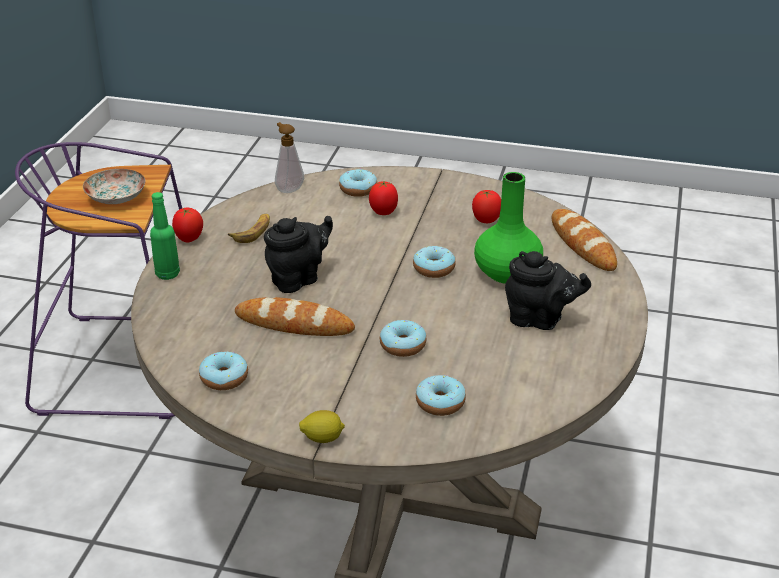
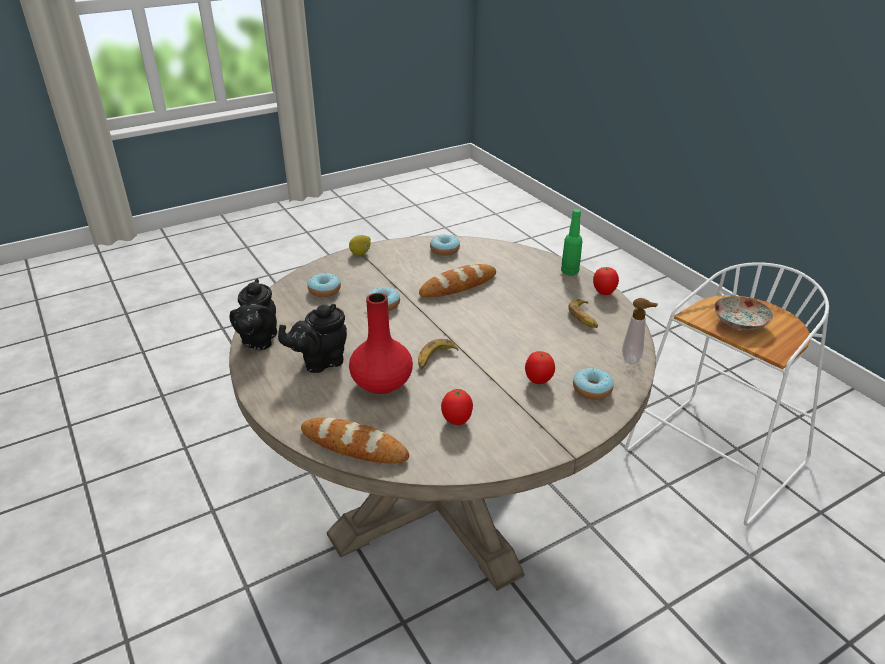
camera: 135 degrees right, 0 degrees up
(127, 365) = (714, 461): purple stool -> white stool
(298, 279) = (501, 306): black teapot -> black teapot (258, 341)
(434, 269) = (435, 358): donut -> banana
(508, 273) = (381, 383): green vase -> red vase

